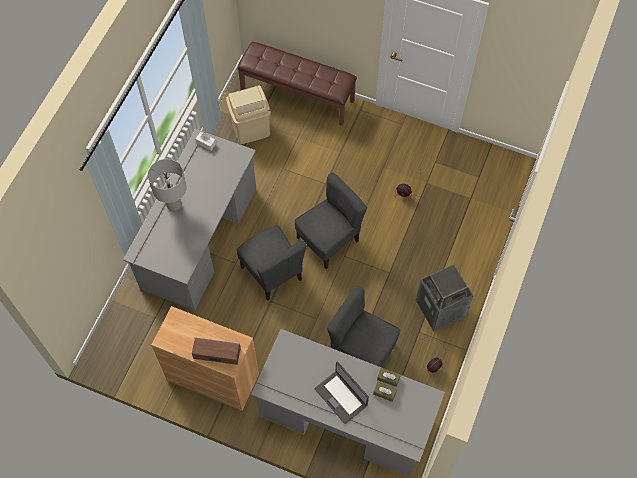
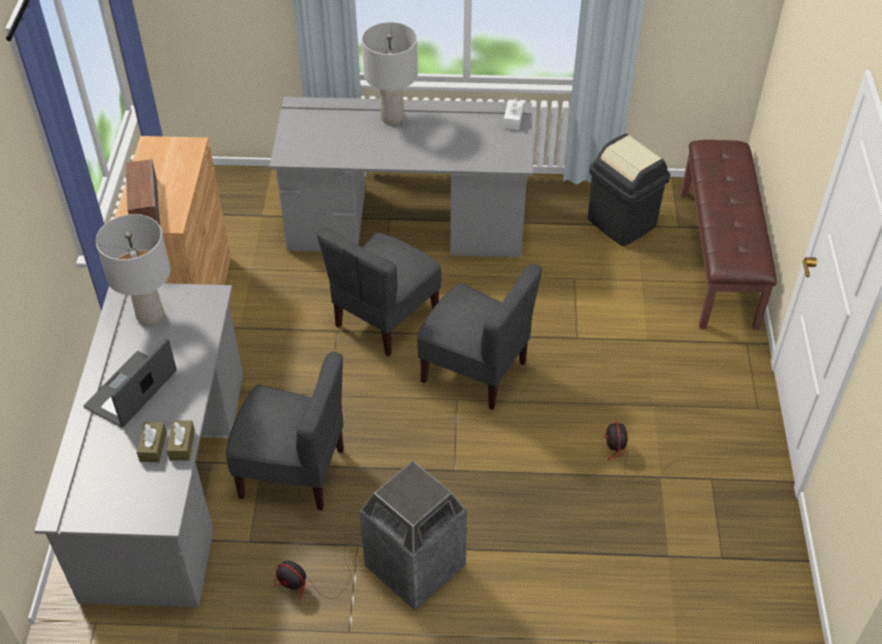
camera: 70 degrees right, 15 degrees down
(250, 128) = (622, 222): beige trash can -> black trash can
(288, 376) = (151, 316): none -> grey table lamp
(362, 350) = (293, 472): grey chair -> grey chair turned 90 degrees clockwise

